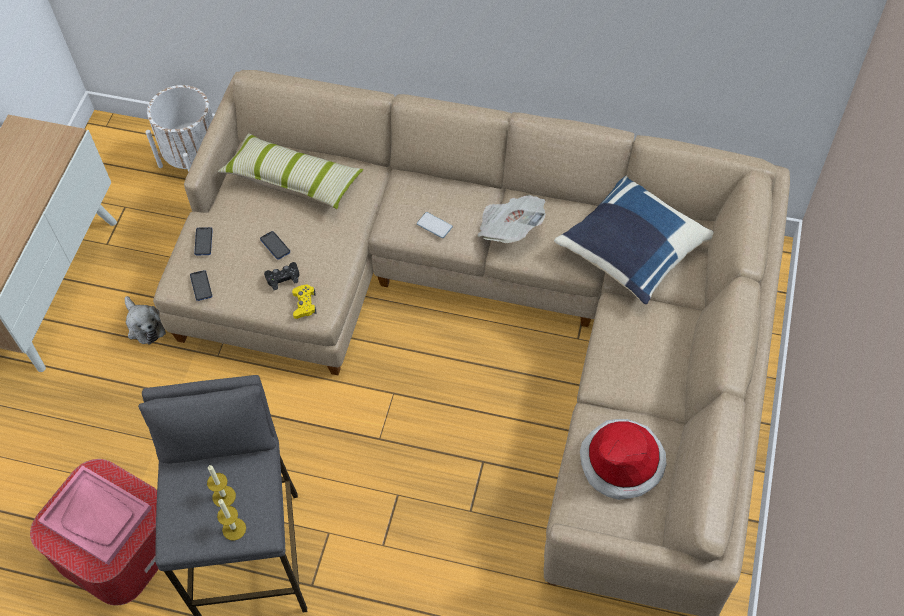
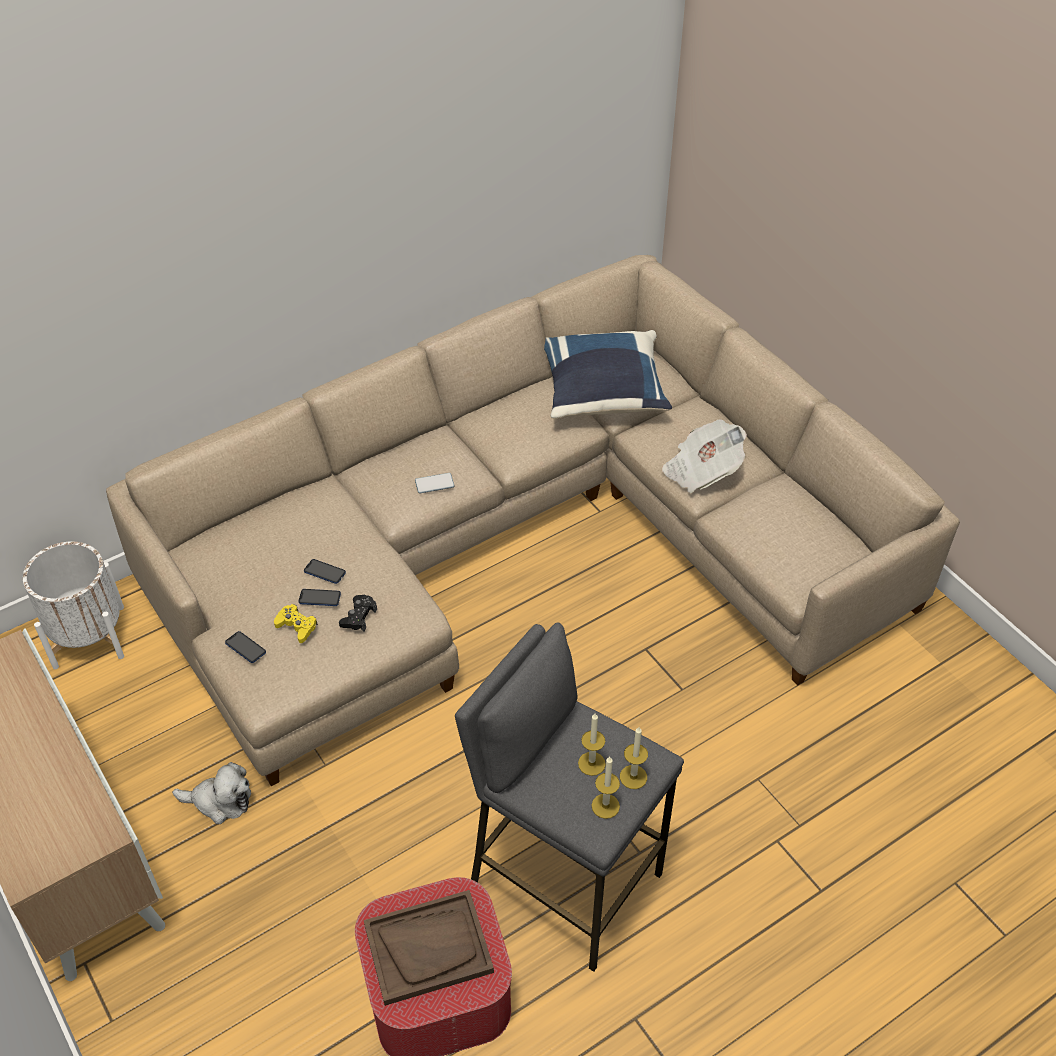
camera: 50 degrees left, 10 degrees down
(96, 515) = (428, 948): pink tray -> brown tray
(196, 530) = (605, 806): none -> candle
(201, 286) = (289, 683): phone -> phone (324, 572)
(293, 180) = (265, 541): pillow -> none
(304, 304) = (403, 621): yellow game controller -> yellow game controller (296, 626)
(510, 228) = (495, 443): newspaper -> newspaper (702, 470)
(622, 462) = (783, 525): hat -> none

